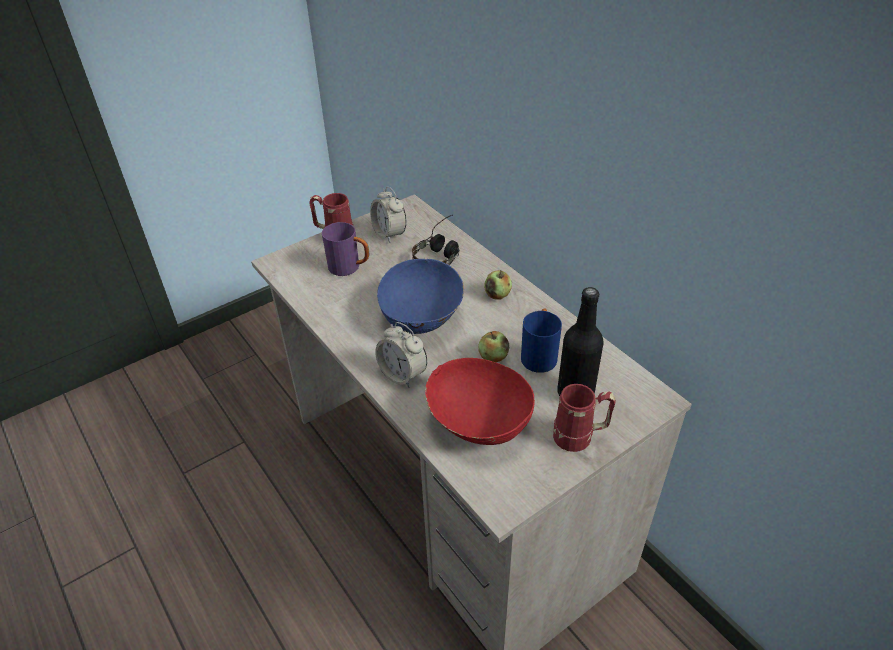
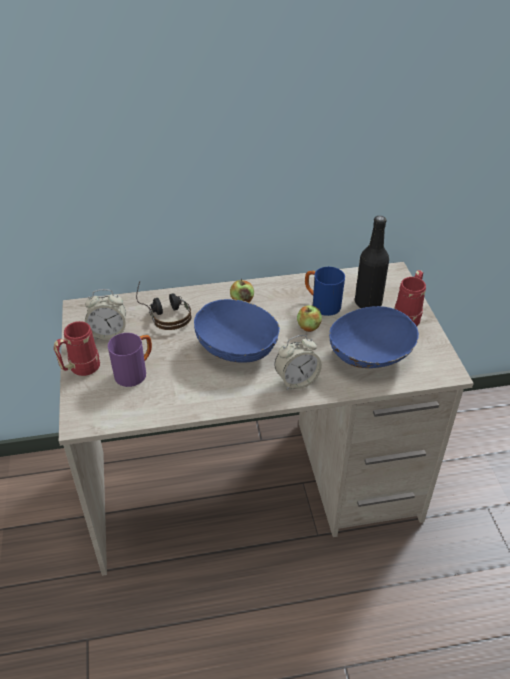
camera: 65 degrees left, 0 degrees up
(477, 423) = (370, 357): red bowl -> blue bowl

